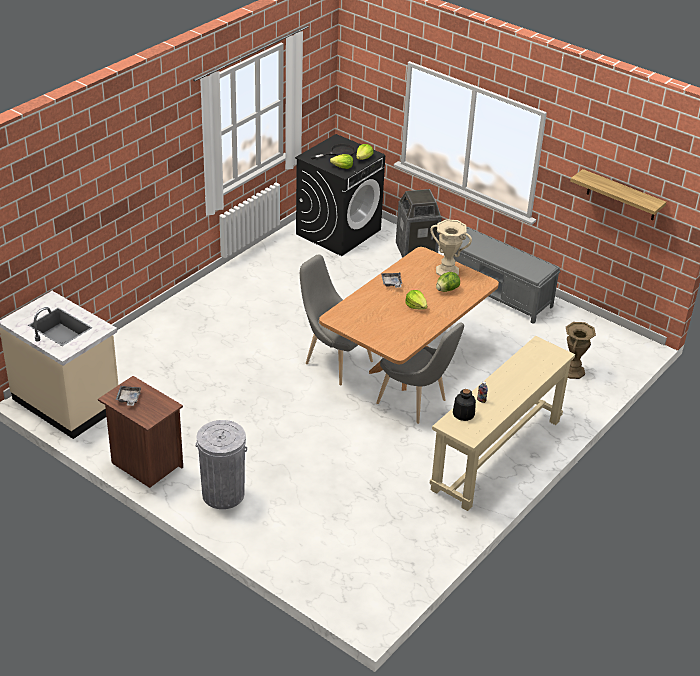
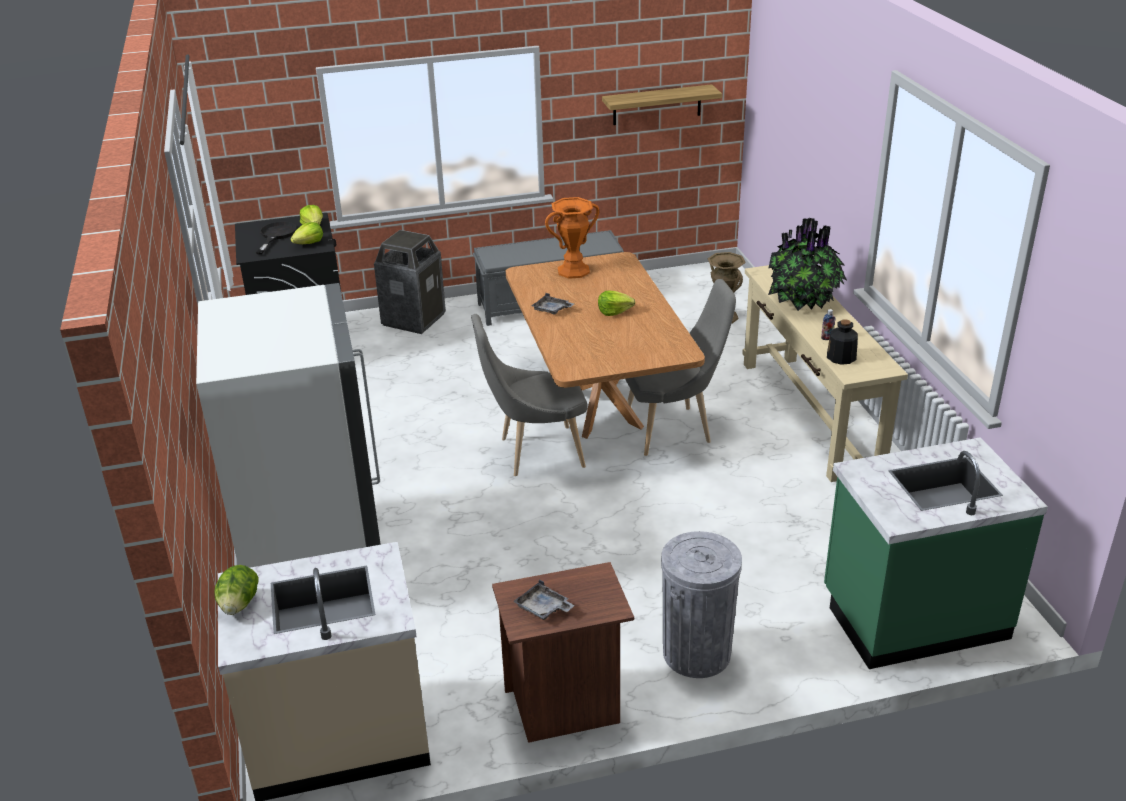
camera: 50 degrees left, 5 degrees down
(176, 329) = (314, 554): none -> white fridge
(332, 568) = (913, 615): none -> green counter
(447, 271) = (573, 271): beige vase -> orange vase
(447, 290) = (607, 283): lettuce -> lettuce (239, 604)
(518, 375) = (804, 302): none -> potted plant

